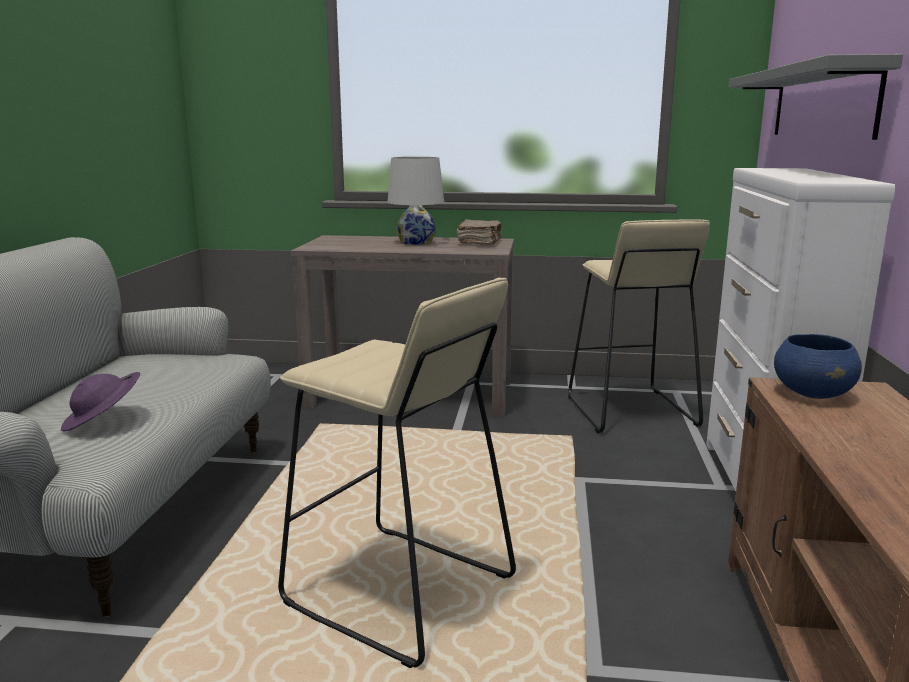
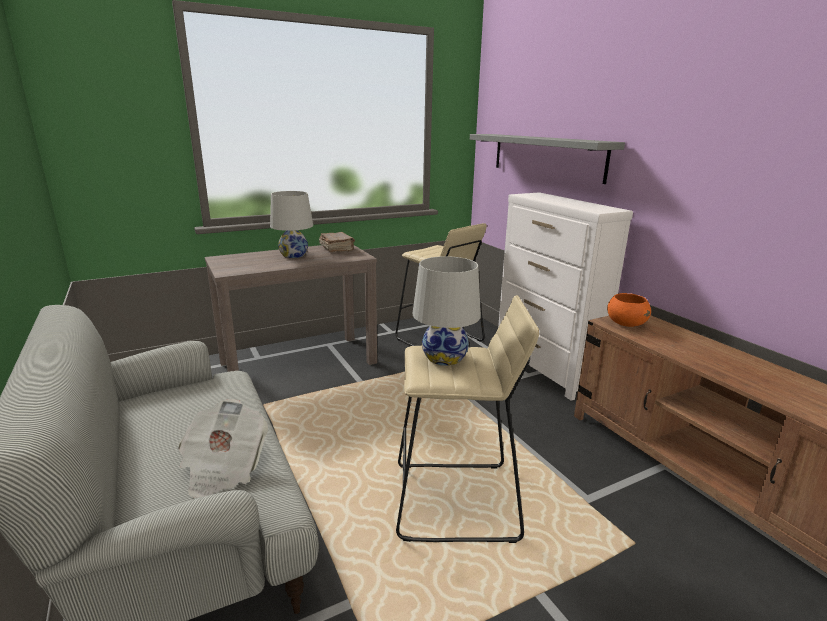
camera: 35 degrees left, 5 degrees up
(104, 422) = (224, 467): purple hat -> newspaper
(384, 354) = (444, 357): none -> white table lamp
(813, 394) = (625, 324): blue bowl -> orange bowl

